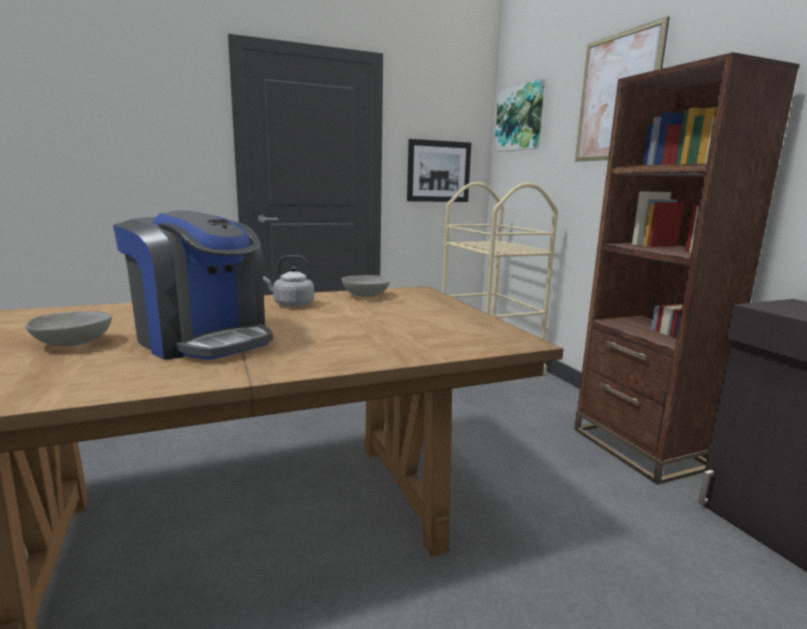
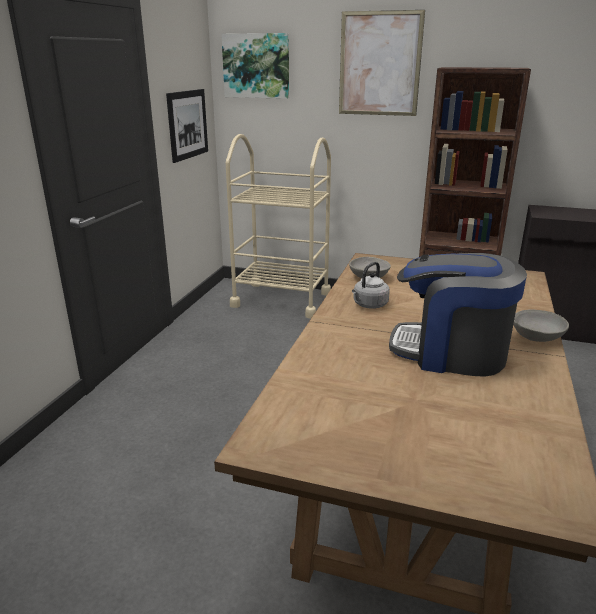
camera: 50 degrees left, 10 degrees up
(72, 344) = (424, 400): grey bowl -> grey bowl (537, 338)
(203, 339) = (450, 352): coffee machine -> coffee machine turned 150 degrees counterclockwise

